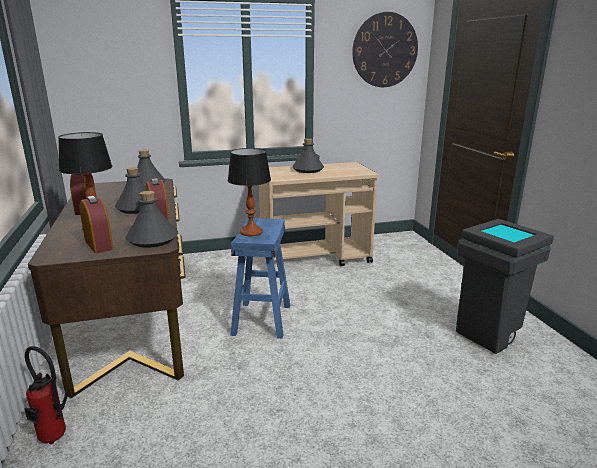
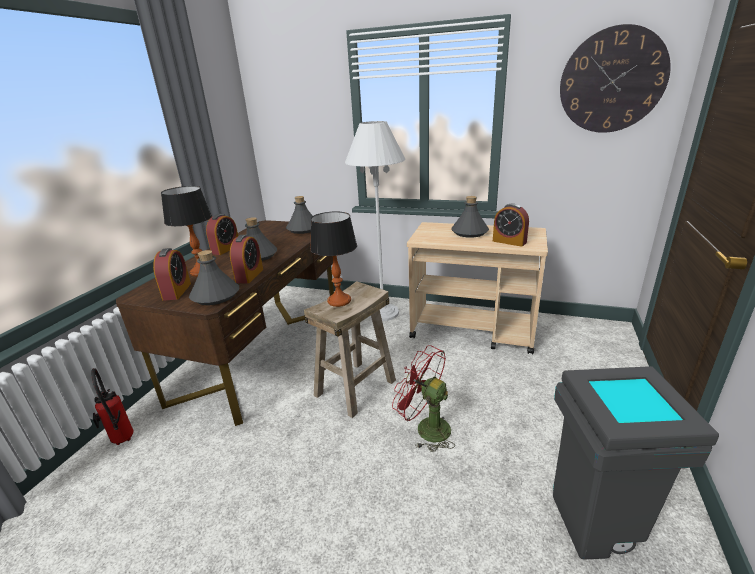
camera: 35 degrees right, 5 degrees up
(226, 263) = (383, 312): none -> white floor lamp
(262, 319) = (355, 388): blue stool -> beige stool
(345, 172) = (509, 242): none -> alarm clock
(345, 325) = (426, 428): none -> red fan

